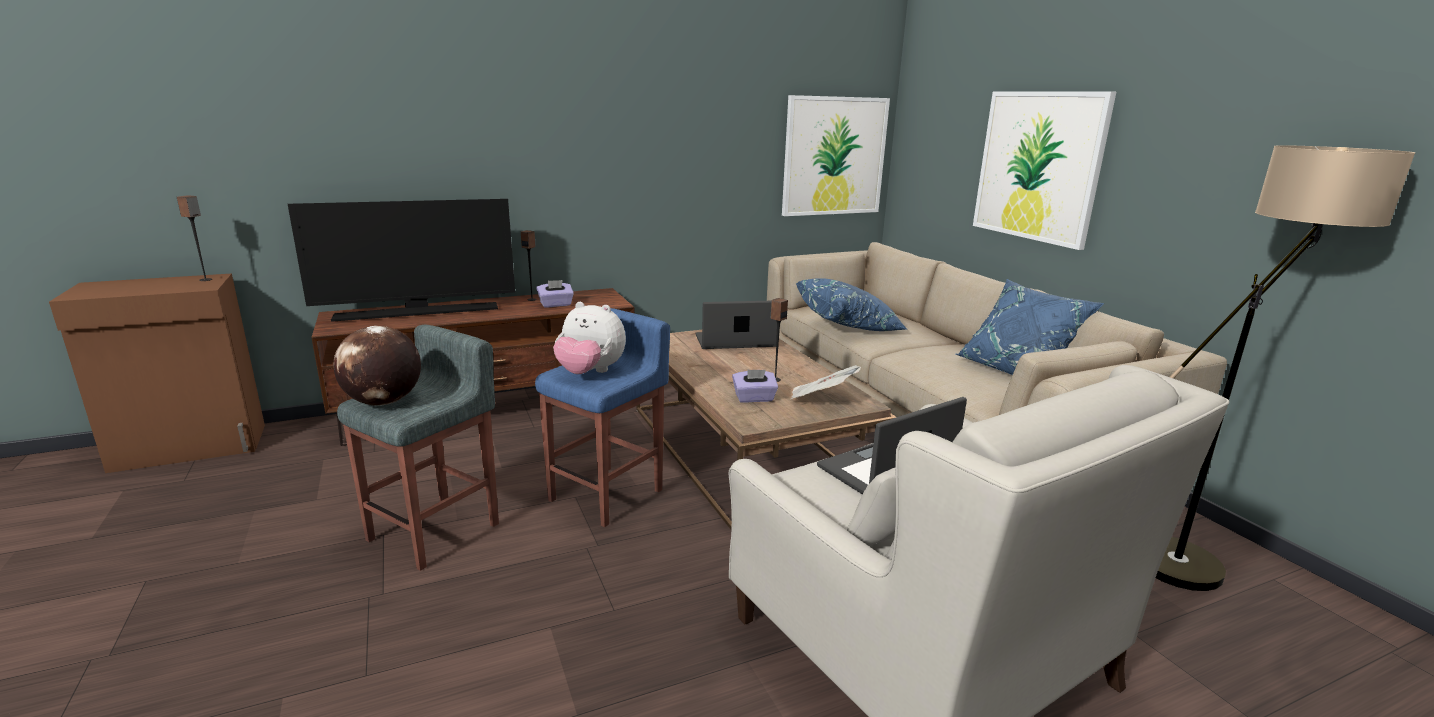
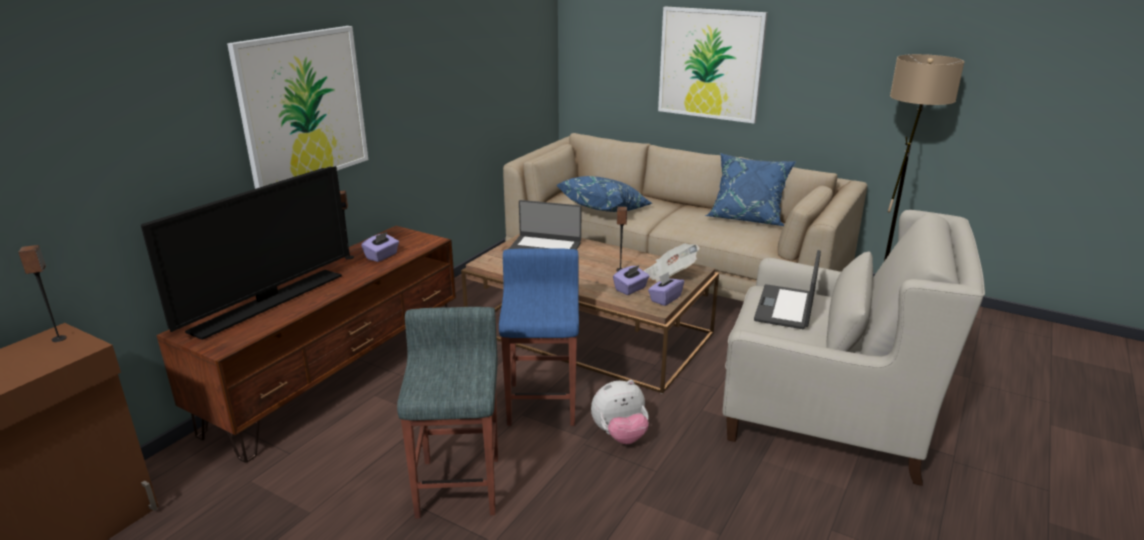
camera: 35 degrees left, 5 degrees up
(383, 402) = (435, 388): globe -> none
(590, 373) = (536, 307): plush toy -> plush toy (620, 435)
(736, 341) = (545, 247): laptop -> laptop turned 120 degrees counterclockwise
(775, 418) = (665, 299): none -> purple tissue box
(834, 156) = (526, 64): picture -> picture (303, 107)

